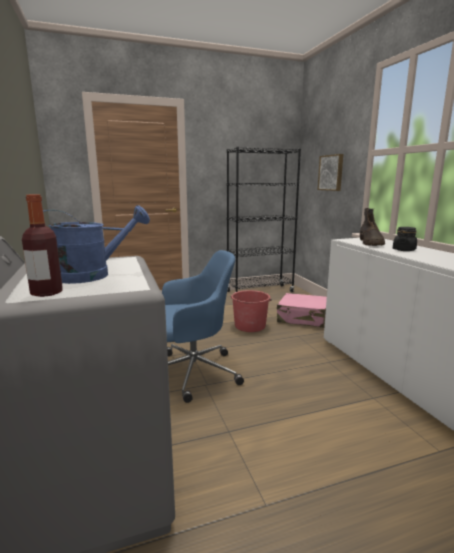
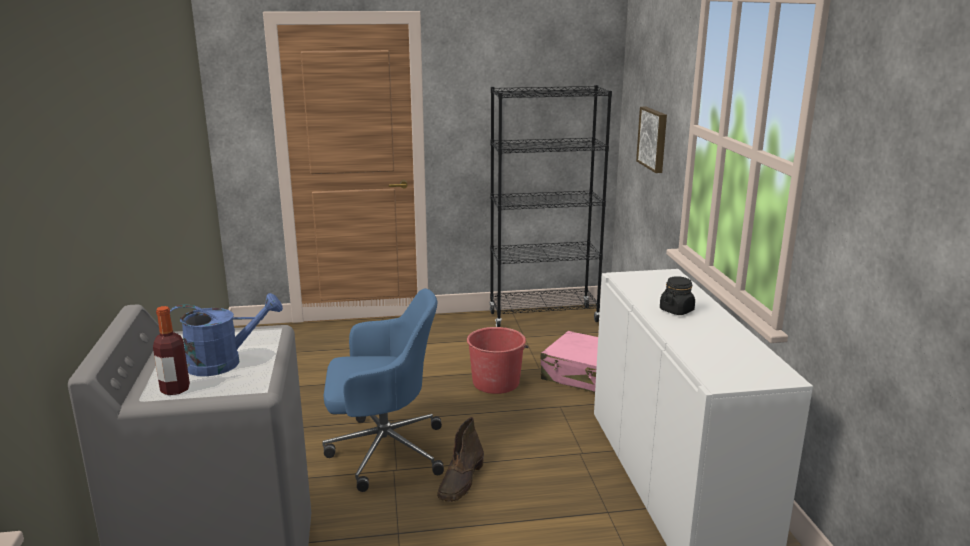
camera: 10 degrees right, 5 degrees up
(371, 243) = (649, 288): brown boot -> brown boot (461, 481)

